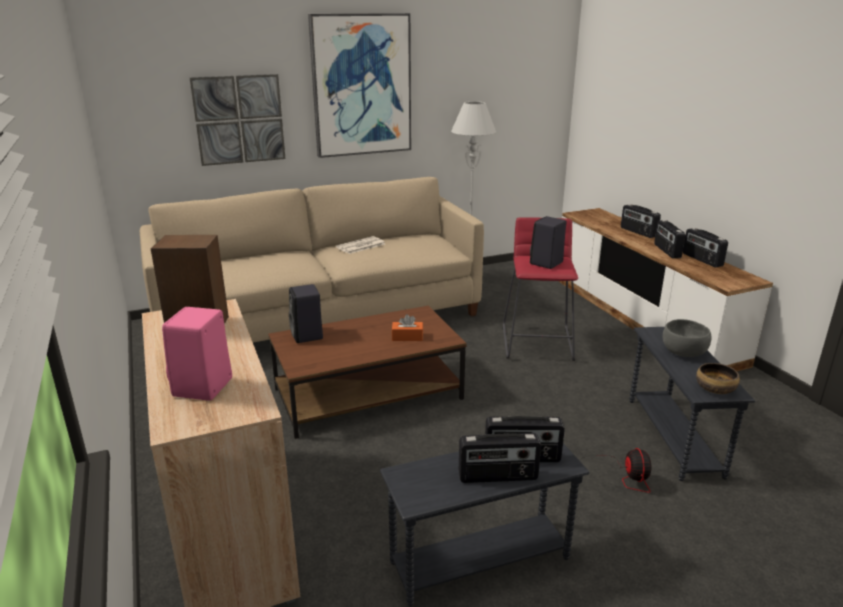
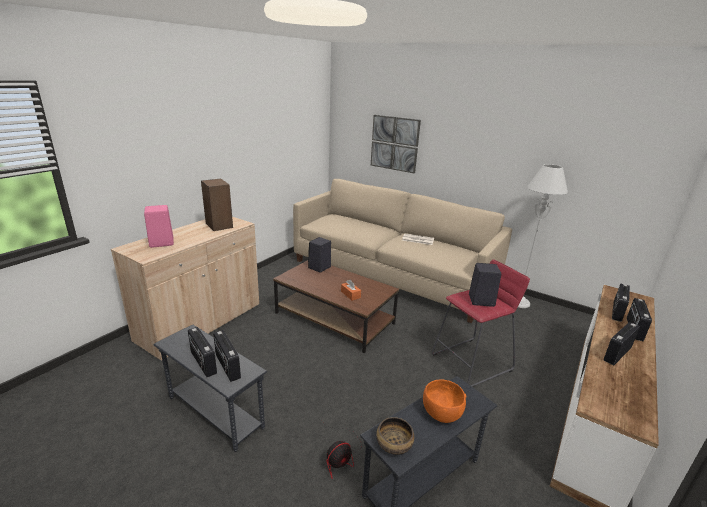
camera: 55 degrees right, 0 degrees up
(361, 85) = (473, 136): picture -> none
(684, 352) = (442, 413): grey bowl -> orange bowl
(701, 260) = (633, 380): radio -> radio (616, 312)

